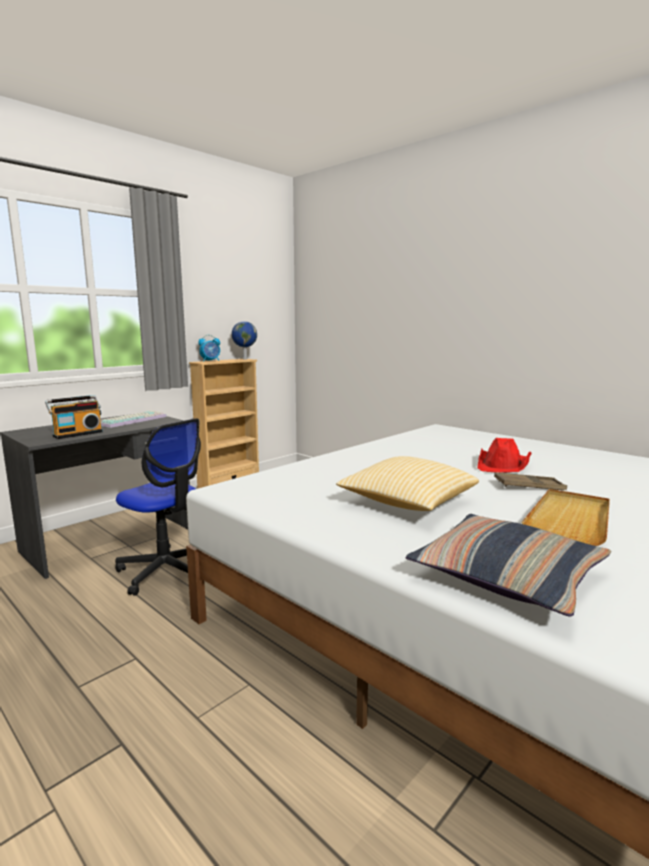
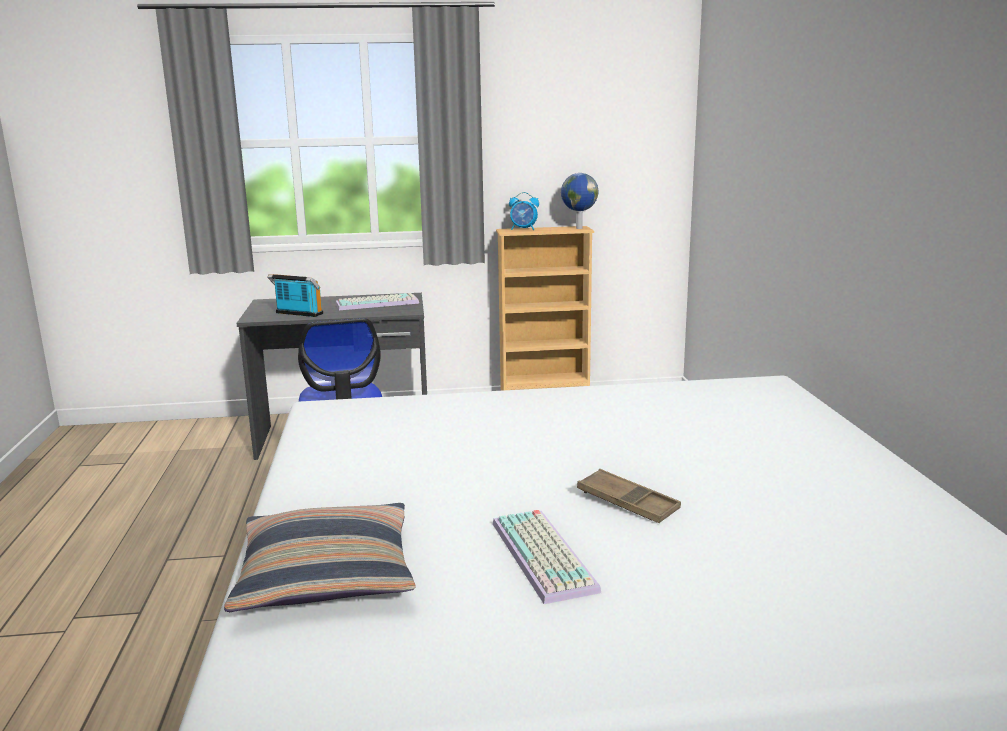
camera: 40 degrees right, 5 degrees up
(77, 434) = (297, 314): radio -> radio turned 150 degrees counterclockwise
(407, 503) = (435, 475): pillow -> none
(503, 465) = (687, 465): red hat -> none
(570, 520) = (546, 556): beige tray -> keyboard

